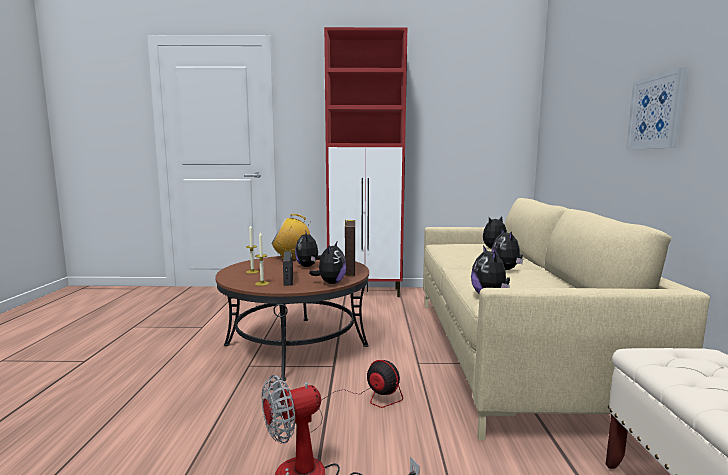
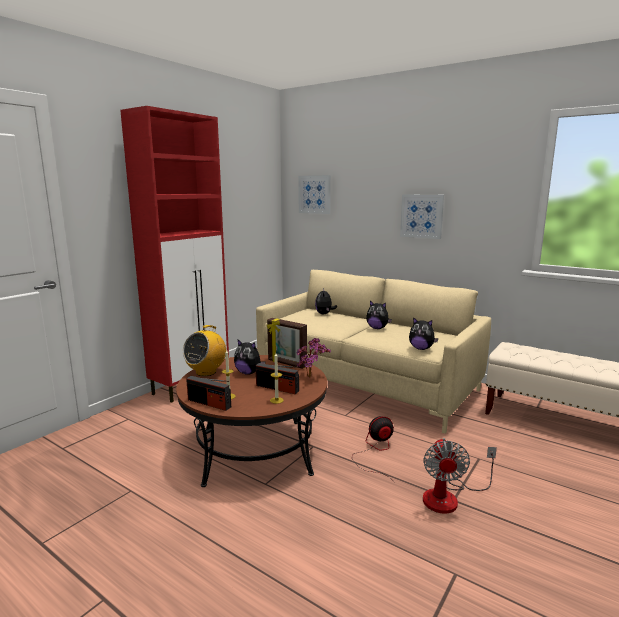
camera: 55 degrees left, 5 degrees up
(233, 270) = (209, 403): none -> radio
(330, 283) = (312, 377): plush toy -> potted plant
(560, 106) = (315, 194): none -> picture

